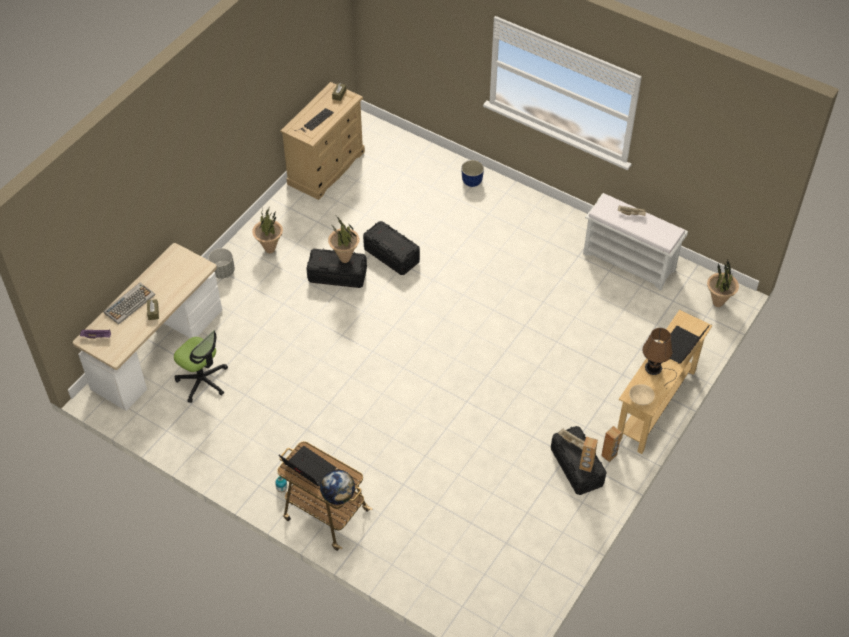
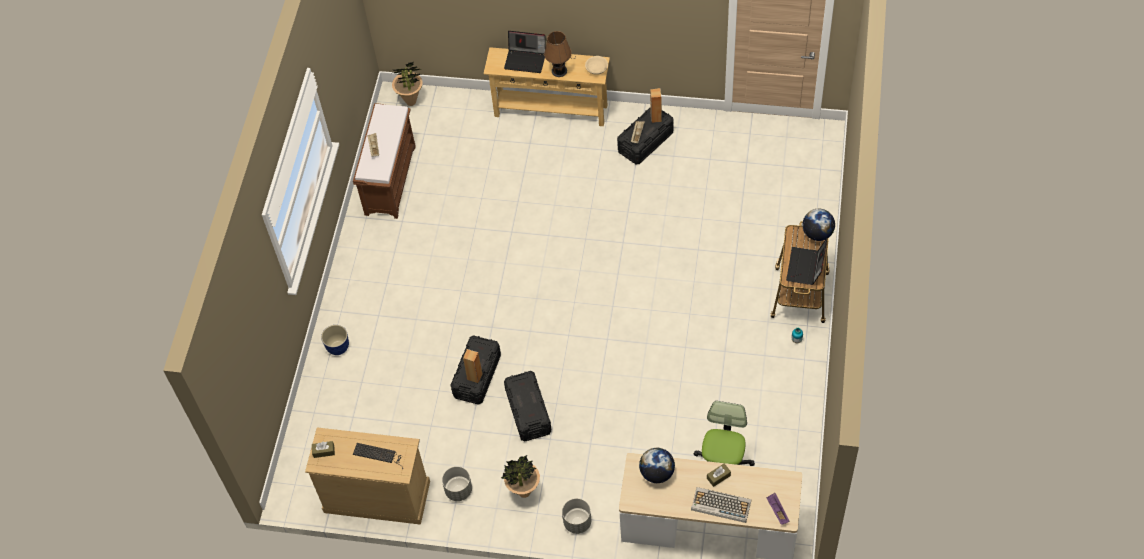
camera: 110 degrees left, 5 degrees up
(185, 275) = (657, 473): none -> globe
(299, 213) = (458, 490): none -> grey planter
(345, 259) = (521, 392): potted plant -> none
(609, 455) = (621, 125): brown speaker -> brown speaker (475, 376)
(630, 261) = (390, 179): white bench -> brown bench

